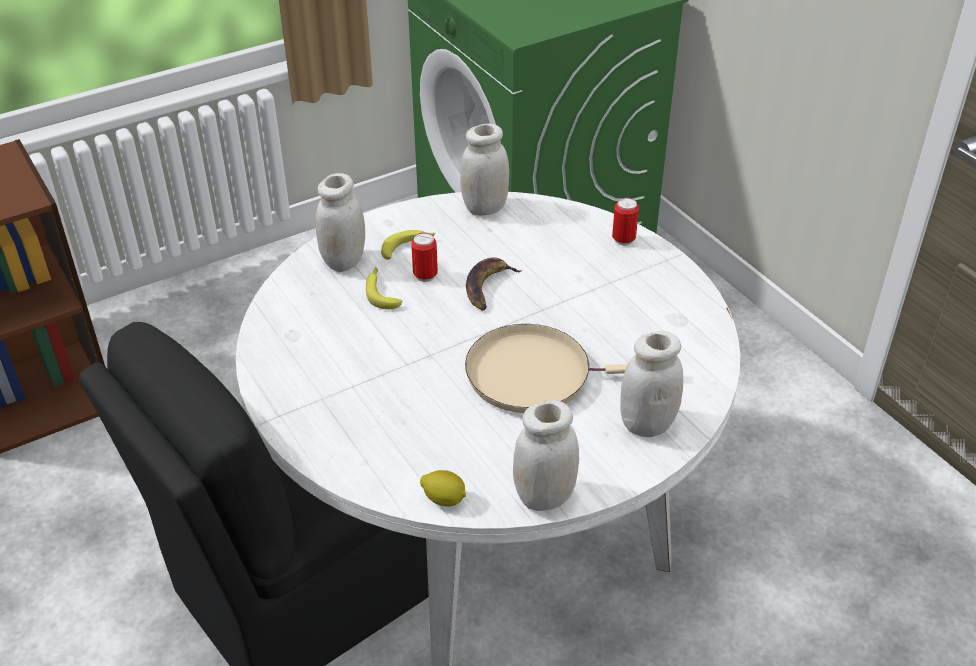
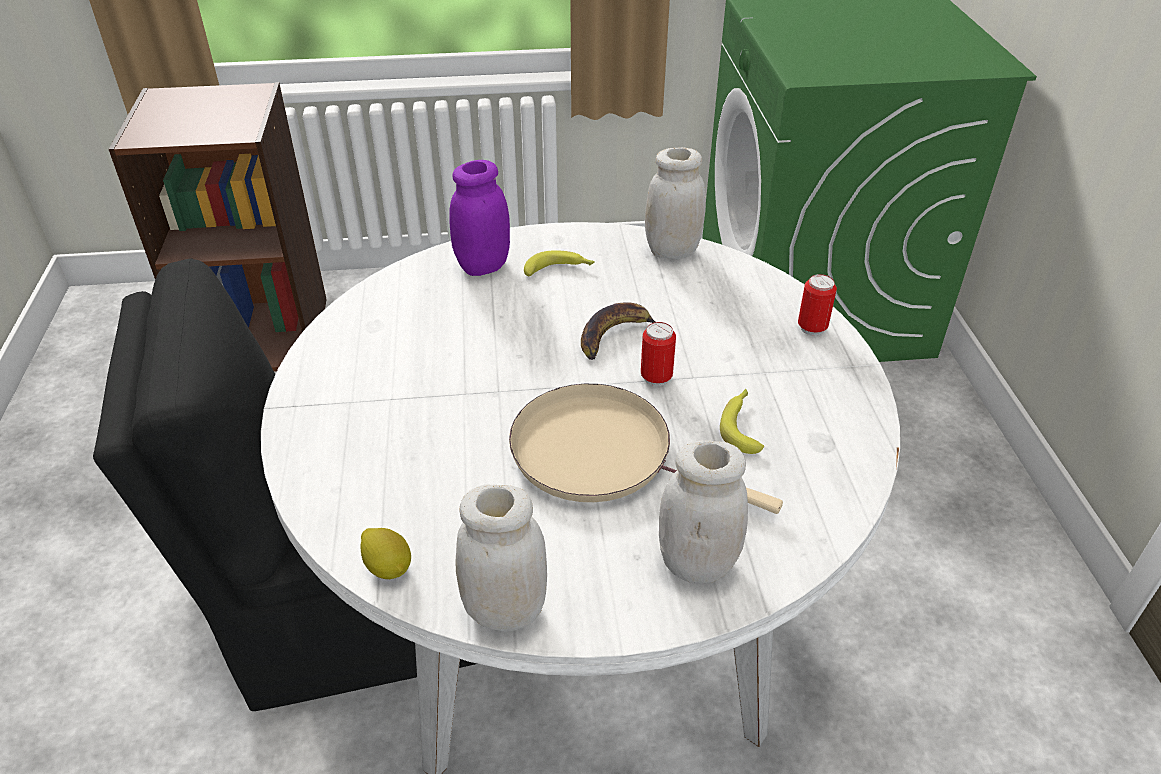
camera: 25 degrees right, 0 degrees up
(344, 261) = (483, 266): white jar -> purple jar
(382, 292) = (497, 308): banana -> banana (742, 425)
(425, 276) = (556, 304): can -> can (656, 378)

